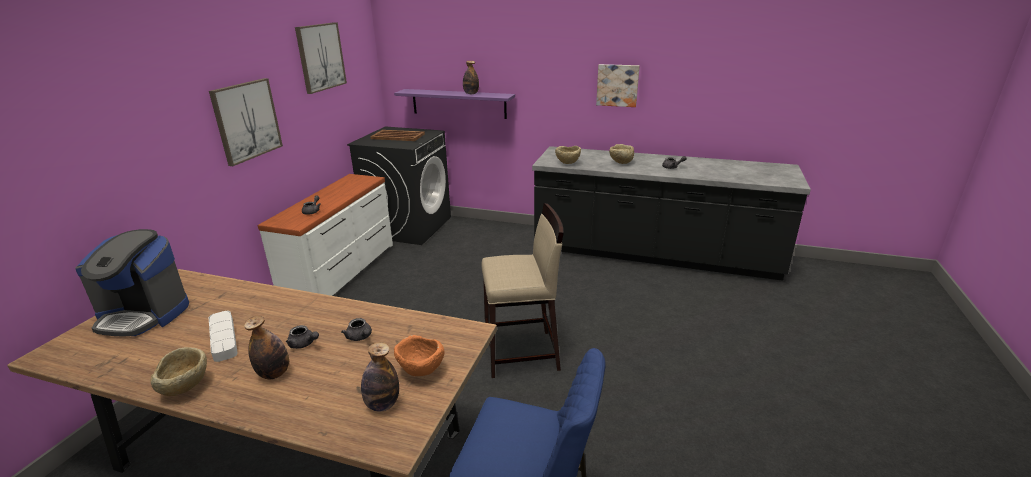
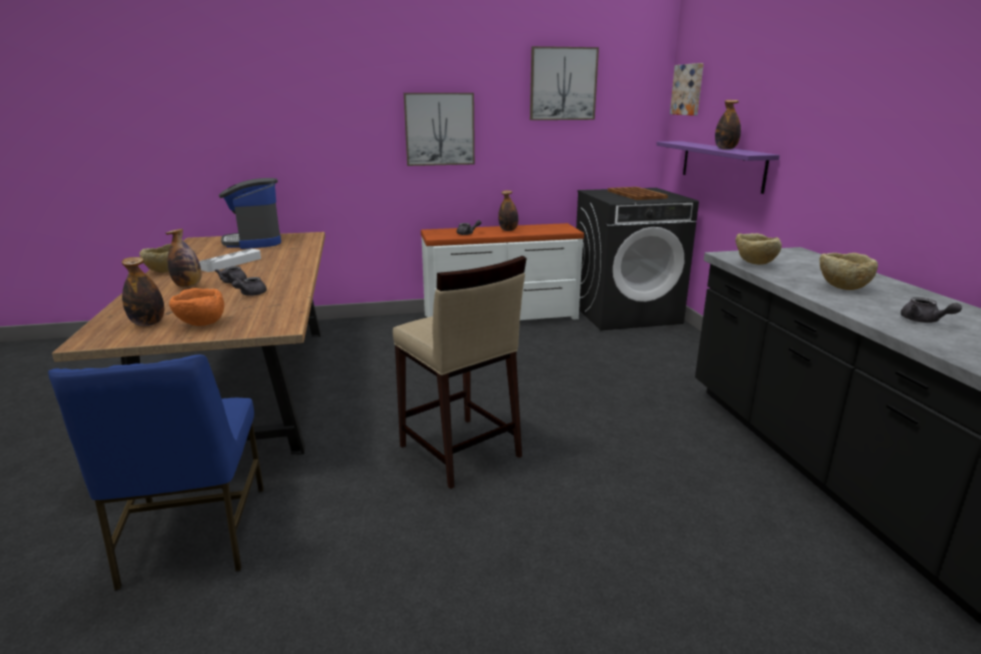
camera: 60 degrees right, 5 degrees down
(331, 195) = (508, 230): none -> bottle
(617, 85) = (924, 147): picture -> picture (688, 89)

